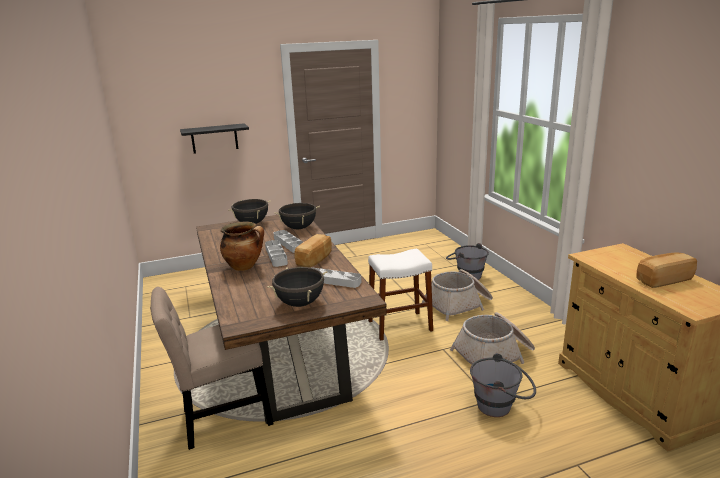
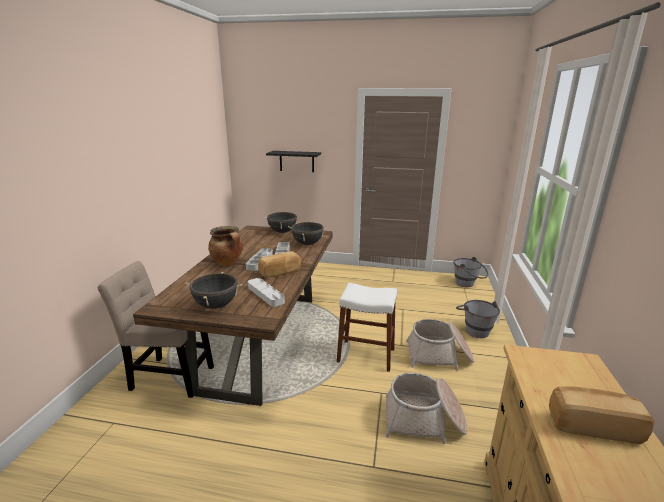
camera: 30 degrees right, 0 degrees up
(501, 407) = (376, 479): grey bucket -> grey bucket (468, 284)

